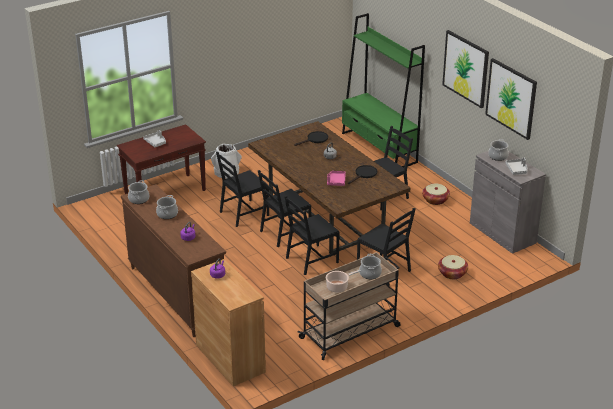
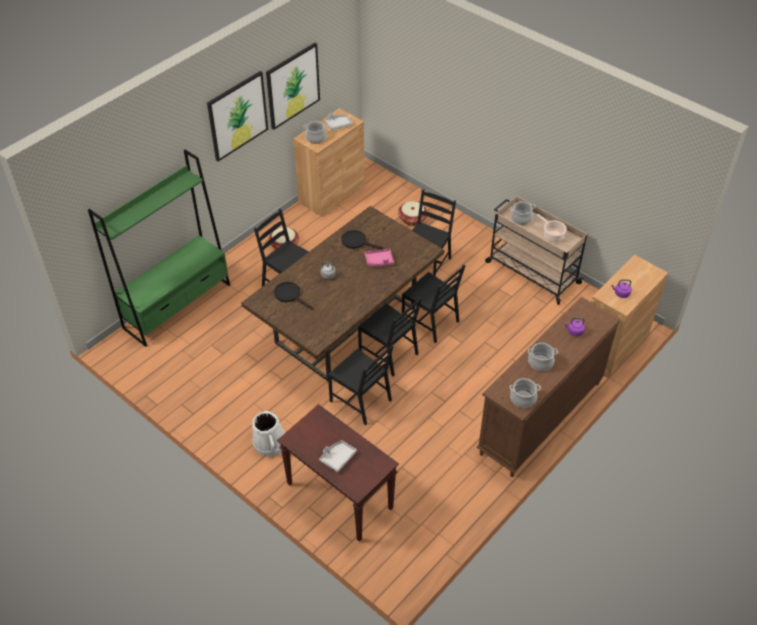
camera: 105 degrees left, 15 degrees up
(502, 233) = (331, 193): grey cabinet -> brown cabinet

